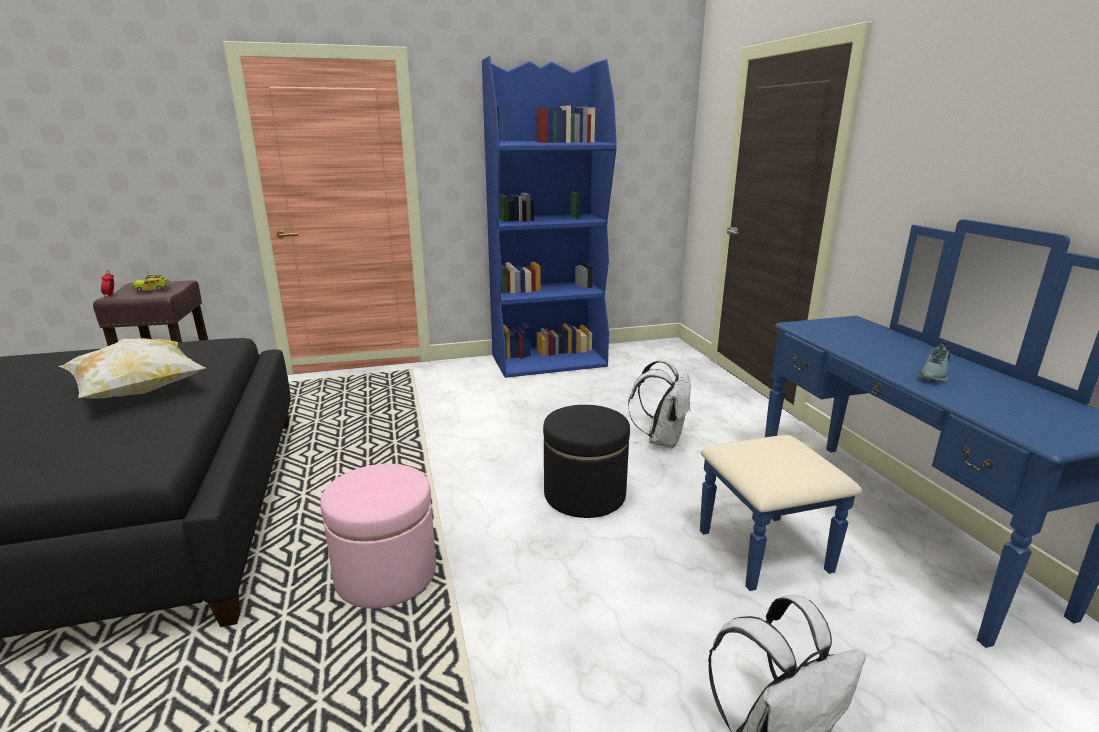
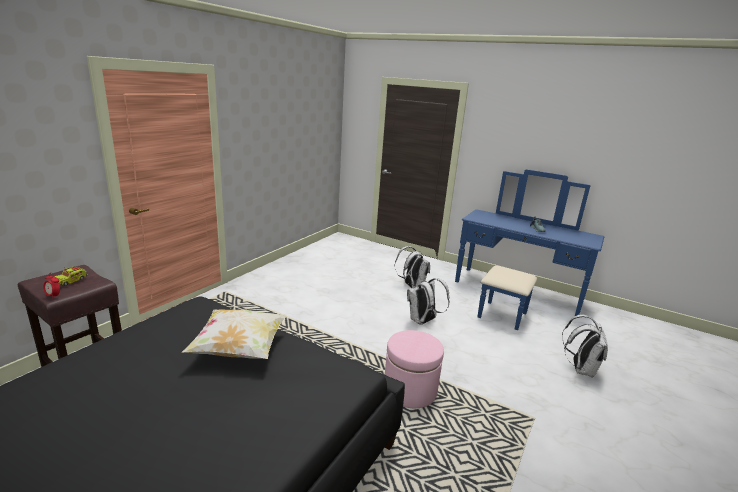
camera: 45 degrees left, 0 degrees up
(549, 361) = (298, 262): blue bookcase -> none
(584, 494) = (423, 321): black ottoman -> white backpack

